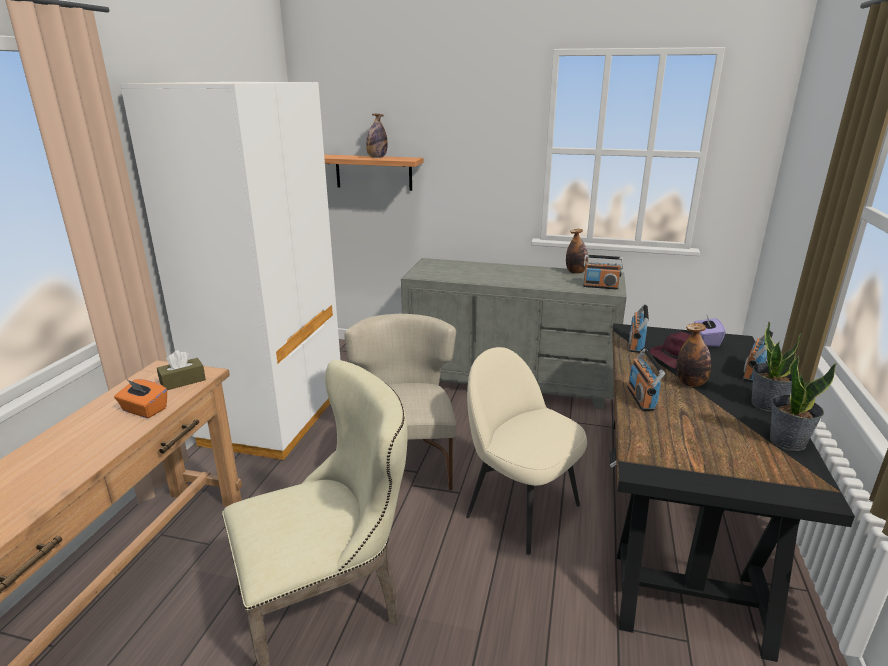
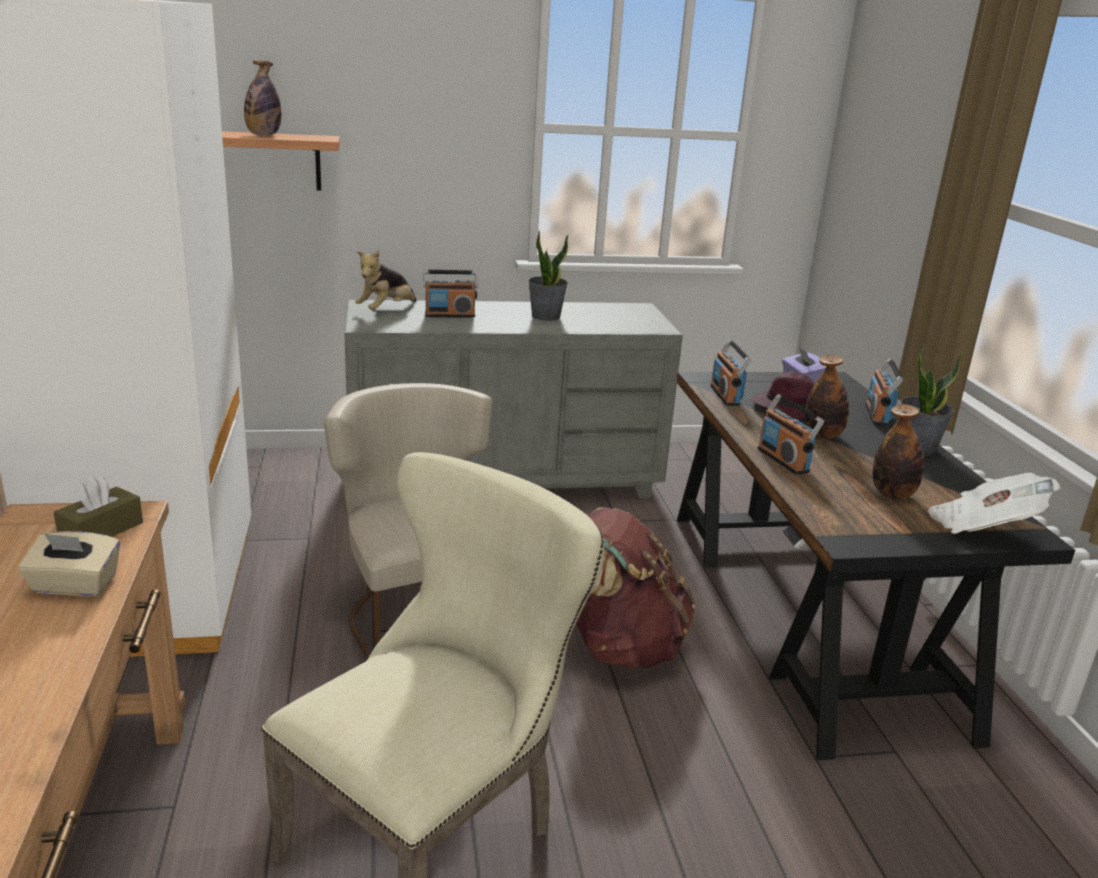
camera: 25 degrees left, 0 degrees up
(144, 410) = (74, 586): orange tissue box -> beige tissue box
(438, 266) = (386, 310): none -> plush toy
(520, 508) = (621, 646): beige chair -> brown backpack
(576, 272) = (592, 307): bottle -> bottle (892, 494)
(600, 286) = (639, 323): radio -> radio (449, 315)
(775, 480) = (983, 527): none -> newspaper
(787, 441) = (964, 485): potted plant -> potted plant (545, 316)

